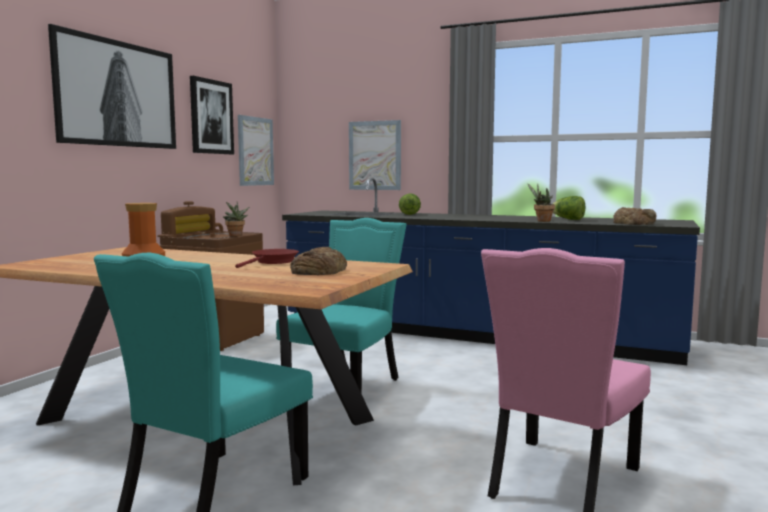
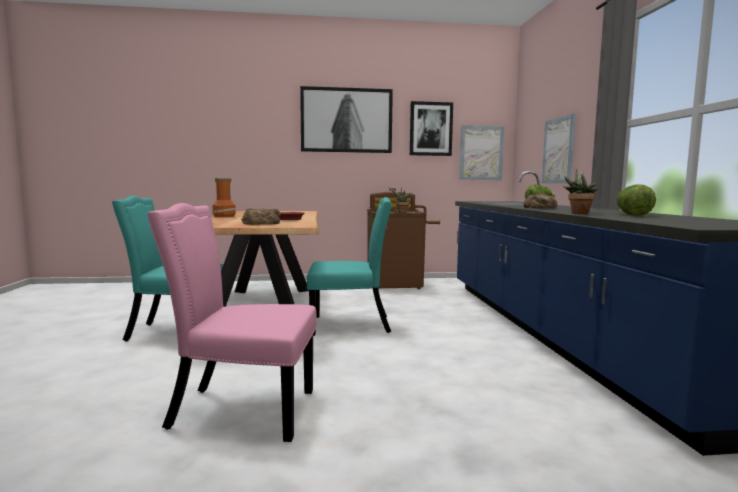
camera: 60 degrees right, 0 degrees up
(634, 223) = (661, 221): bread -> bread (541, 207)

